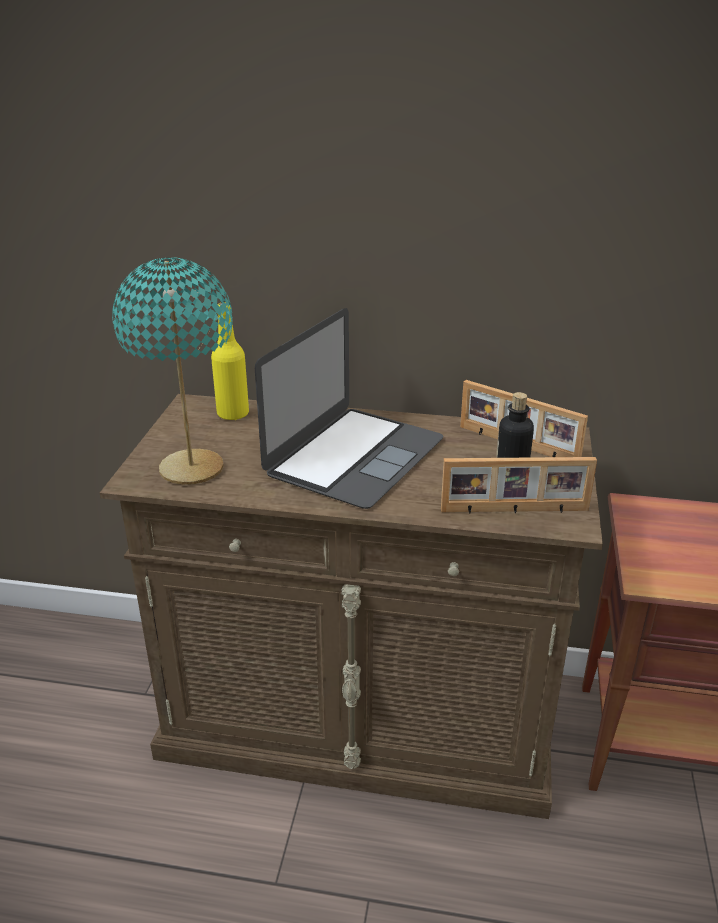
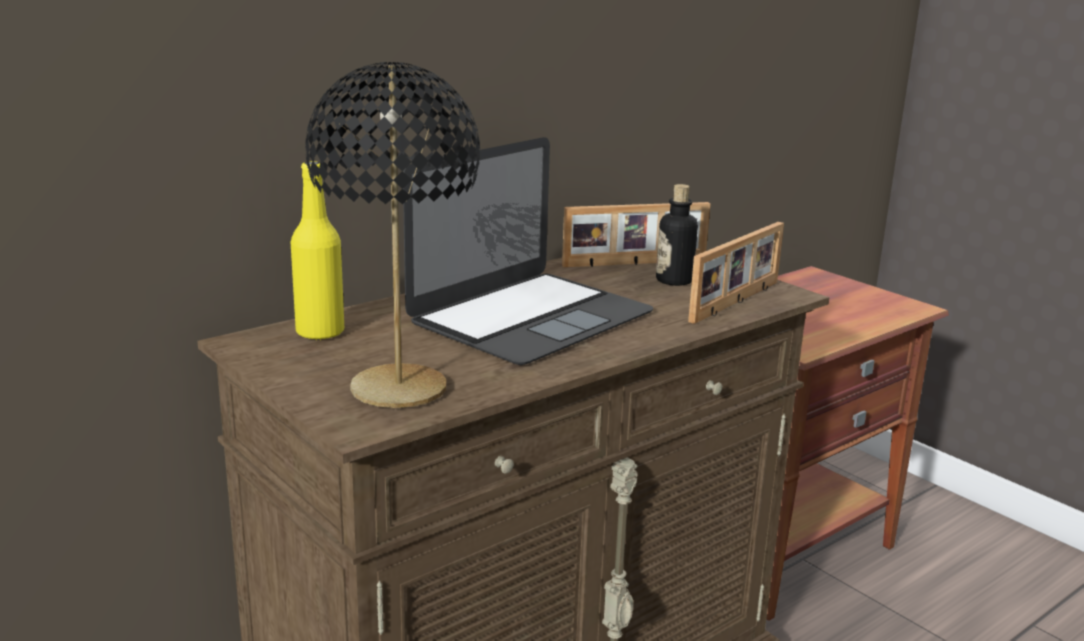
camera: 50 degrees left, 10 degrees down
(190, 469) = (397, 390): turquoise table lamp -> black table lamp
(354, 456) = (531, 317): laptop -> laptop turned 60 degrees clockwise

